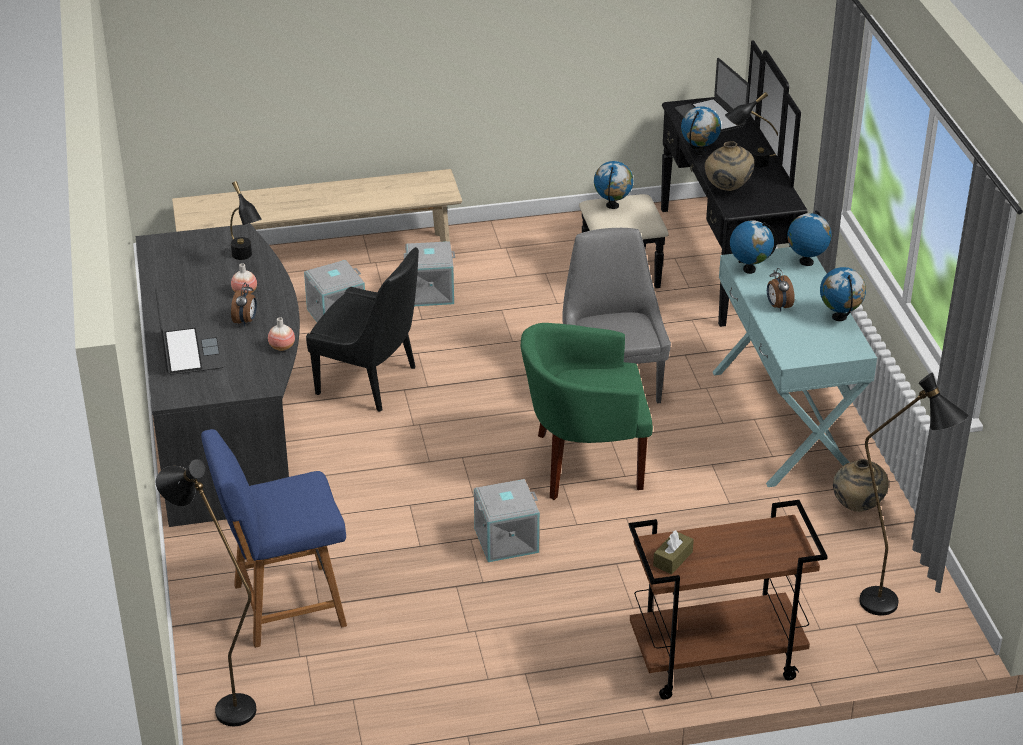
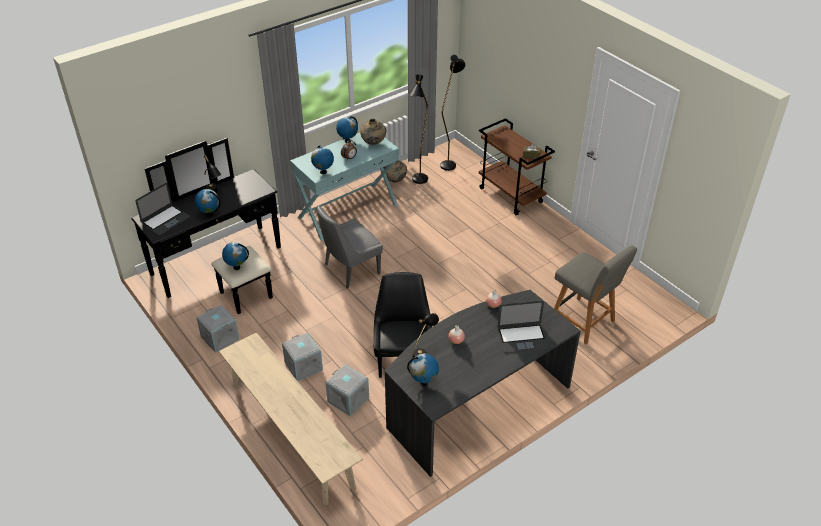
camera: 115 degrees left, 5 degrees up
(192, 350) = (522, 338): laptop -> laptop turned 150 degrees counterclockwise
(224, 704) = (651, 316): black floor lamp -> black floor lamp (419, 182)
(246, 321) = (481, 328): alarm clock -> none
(284, 606) = (584, 322): blue chair -> grey chair
(506, 539) = (487, 269): grey storage box -> grey storage box (219, 338)
(584, 463) = (418, 261): green armchair -> none
(727, 189) = (247, 196): beige vase -> beige vase (373, 143)
(806, 262) = (306, 158): globe -> globe (423, 382)

